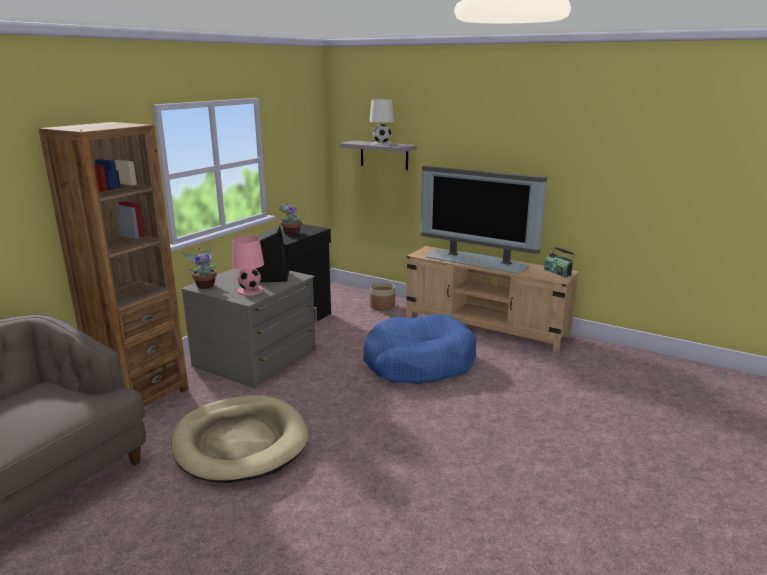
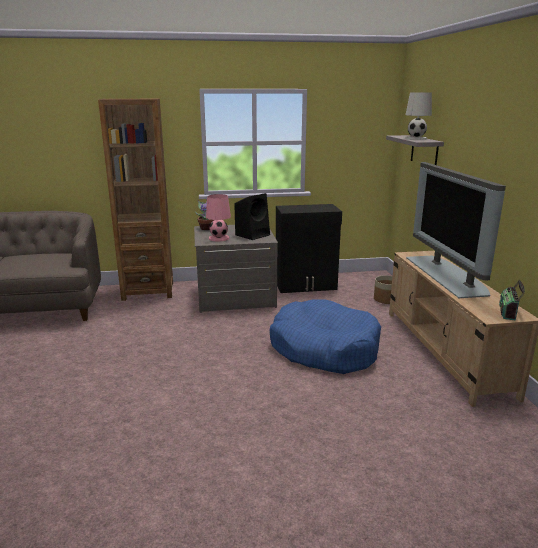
camera: 50 degrees right, 0 degrees up
(240, 442) = (134, 336): beige dog bed -> none
(290, 233) = (305, 208): potted plant -> none

